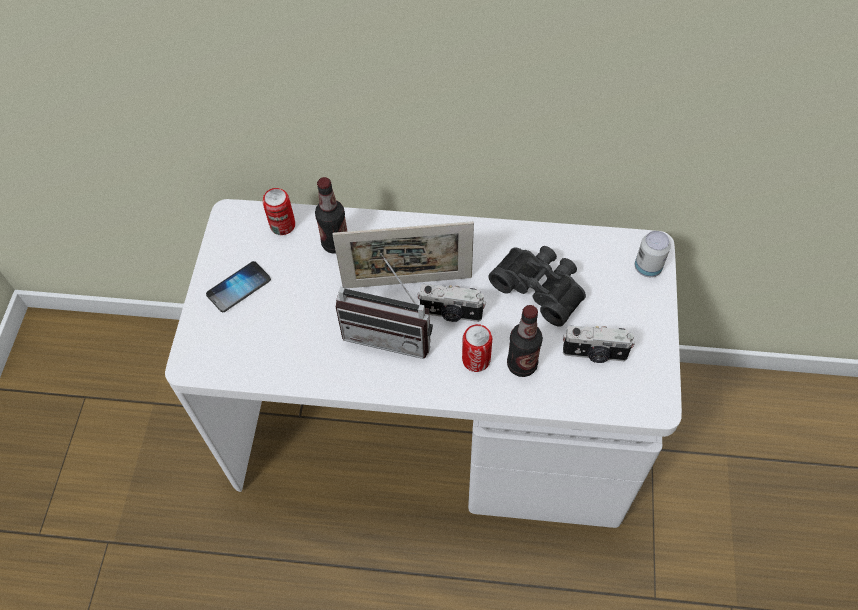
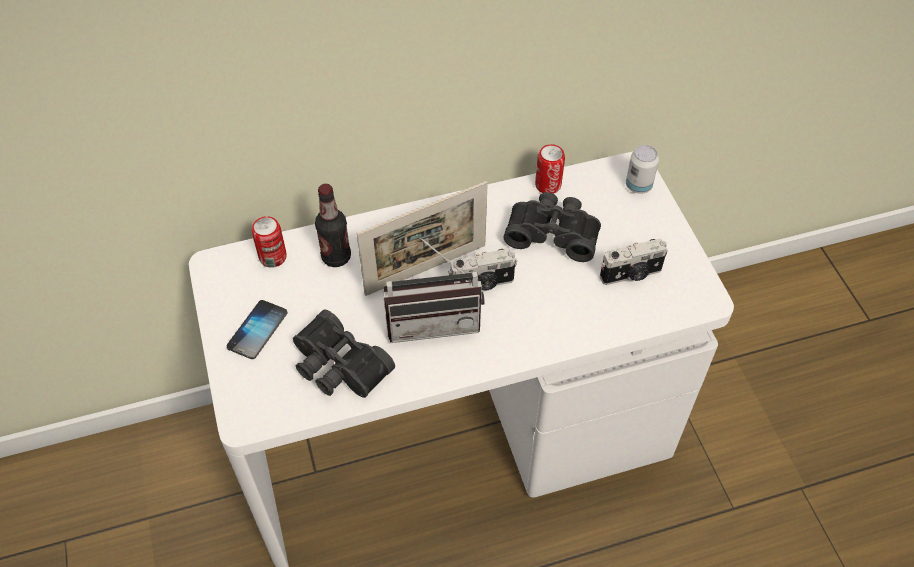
camera: 25 degrees left, 5 degrees down
(288, 346) = (337, 367): none -> black binoculars
(476, 360) = (527, 317): can -> can (548, 185)
(522, 364) = (571, 306): bottle -> none

